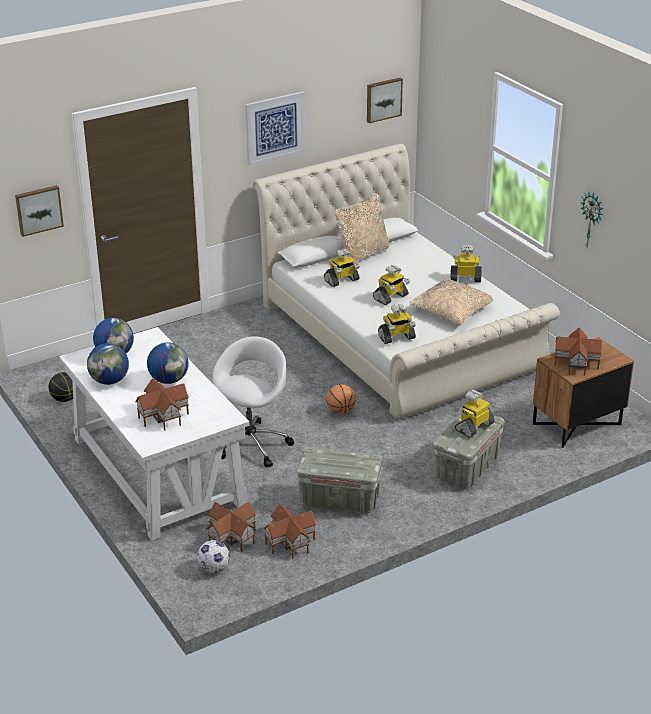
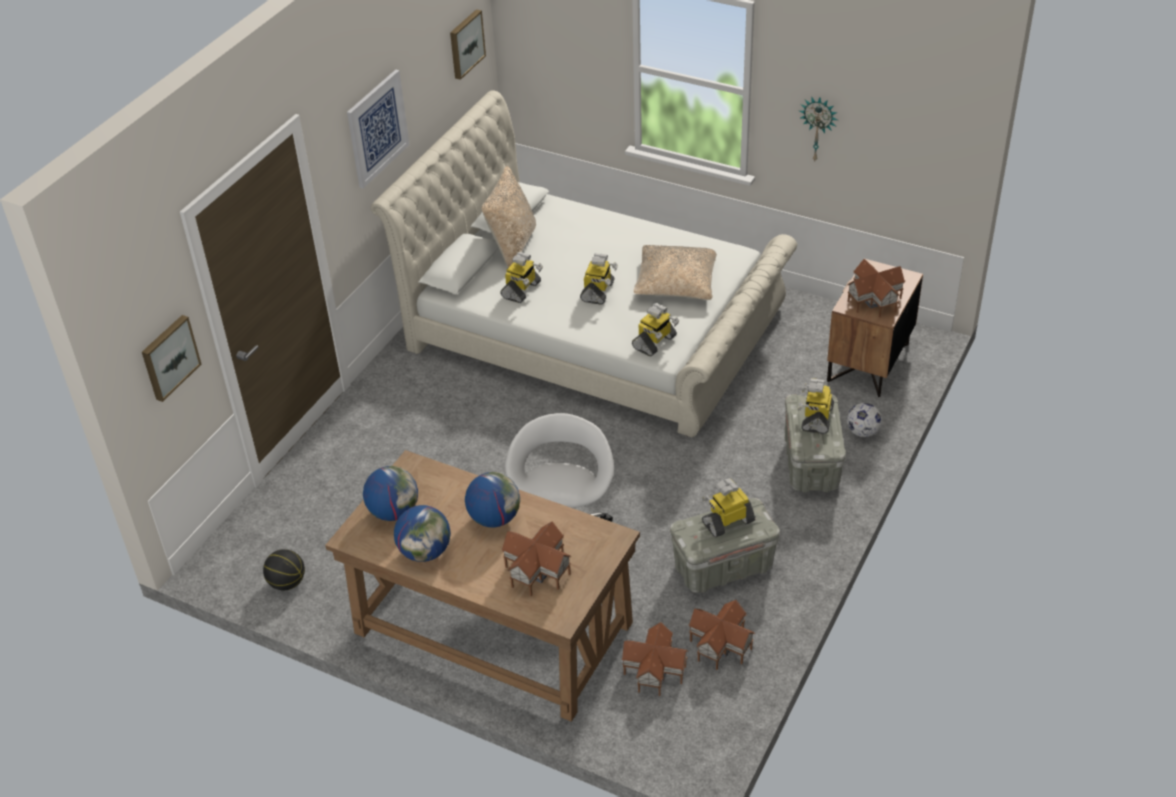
camera: 30 degrees left, 10 degrees up
(157, 471) = (493, 628): white desk -> brown desk
(213, 568) = (672, 721): football -> football (862, 432)
(340, 411) = (622, 453): basketball -> none
(465, 278) = (652, 234): toy robot -> toy robot (727, 521)

